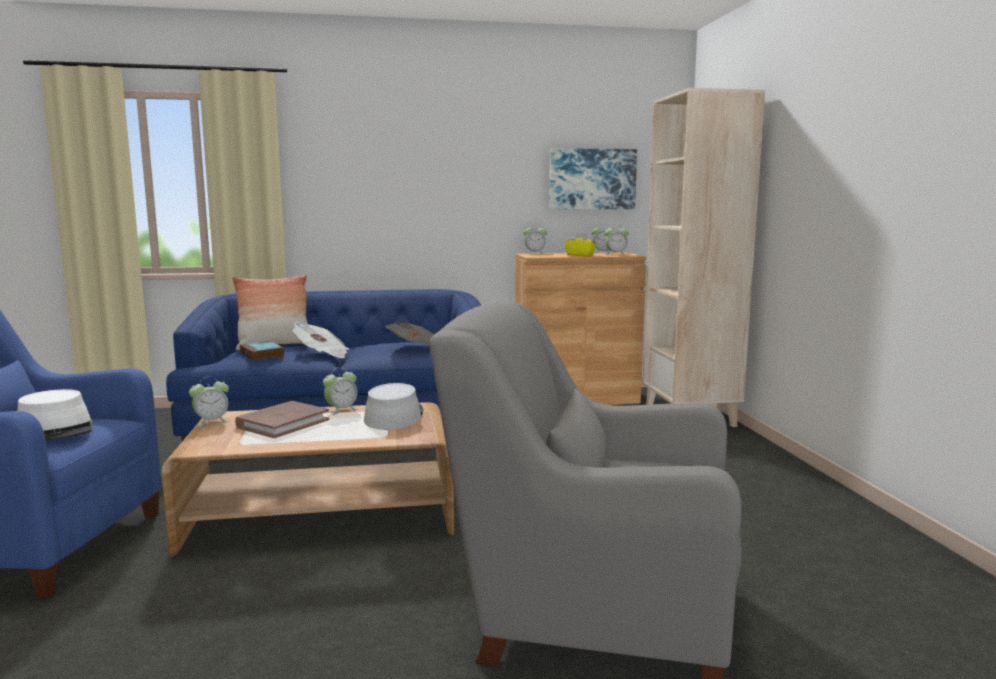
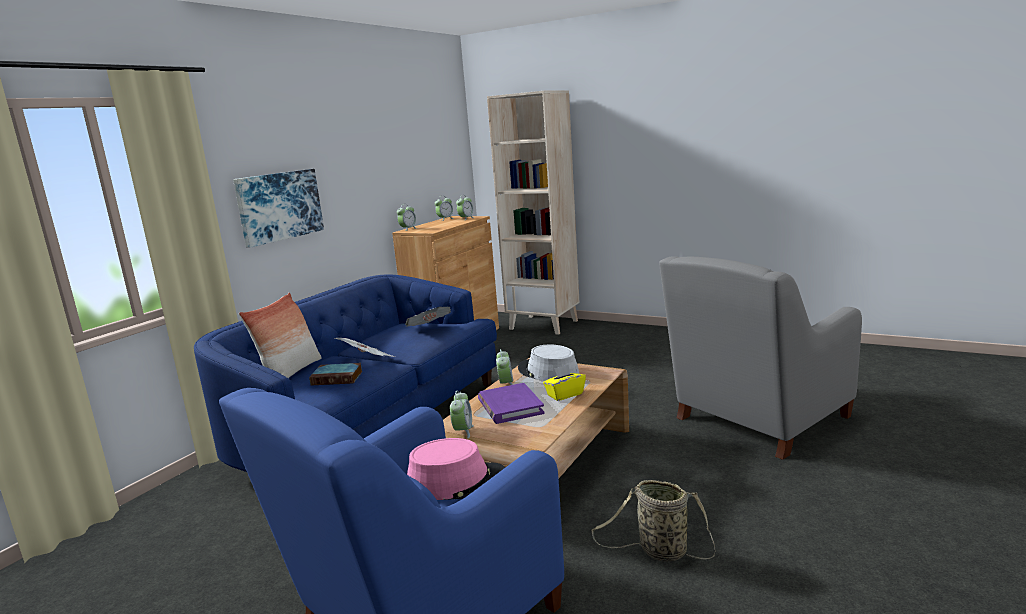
camera: 50 degrees left, 5 degrees up
(55, 431) = (457, 481): white hat -> pink hat
(168, 625) = (659, 551): none -> basket
(283, 423) = (510, 407): brown book -> purple book
(580, 255) = (450, 224): yellow tissue box -> yellow tissue box (565, 394)
(592, 179) = (424, 159): picture -> picture (279, 206)

